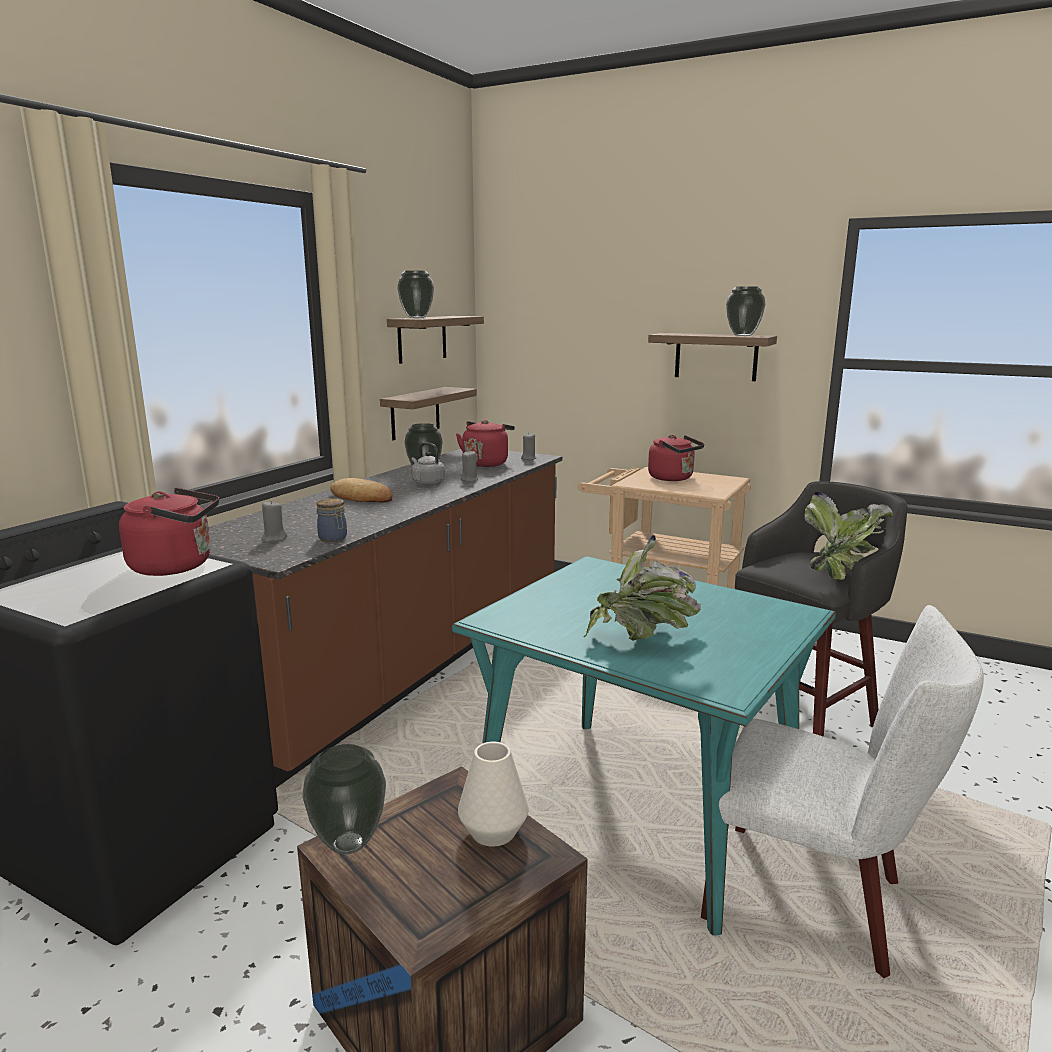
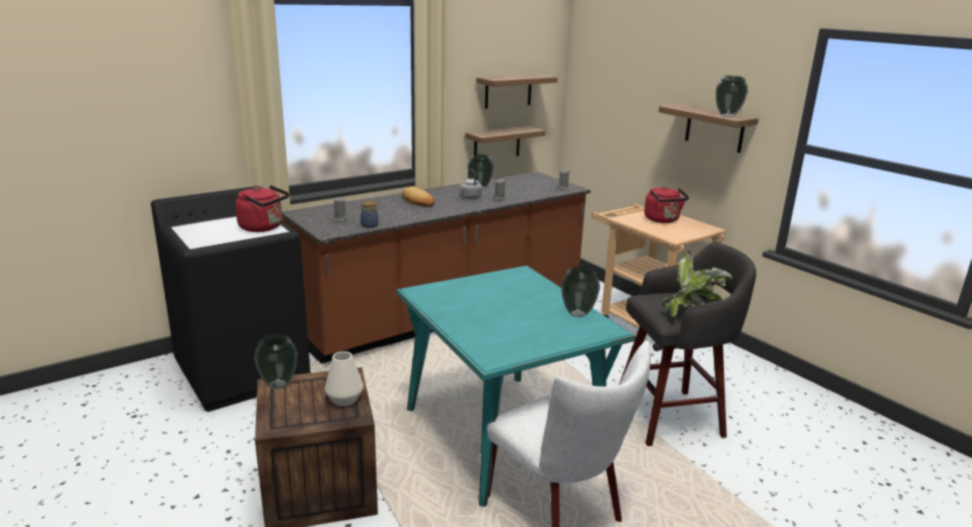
camera: 25 degrees right, 5 degrees up
(417, 318) = (498, 77): vase -> vase (578, 314)
(486, 463) = (528, 187): red kettle -> none
(640, 640) = (483, 322): potted plant -> none

